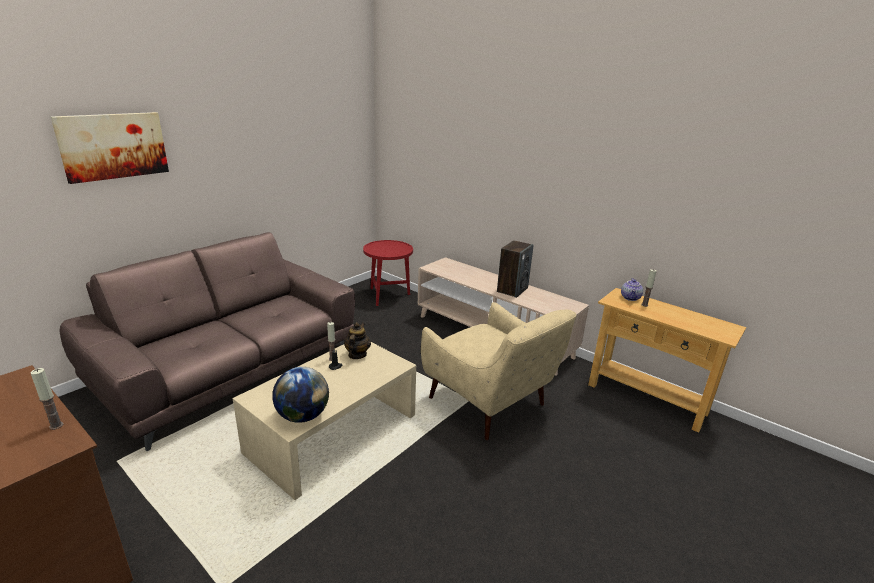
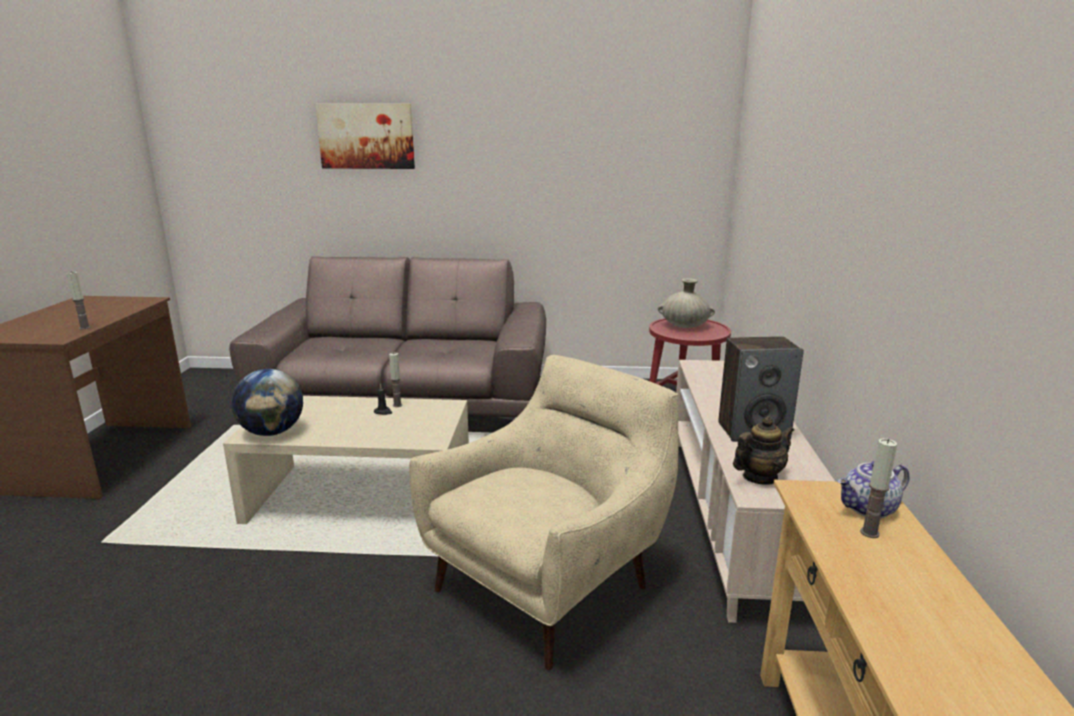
camera: 55 degrees right, 5 degrees down
(357, 355) = (422, 412): teapot -> teapot (759, 477)
(382, 247) = (684, 326): none -> beige vase
(490, 405) = (549, 584): beige armchair -> beige armchair turned 150 degrees counterclockwise

